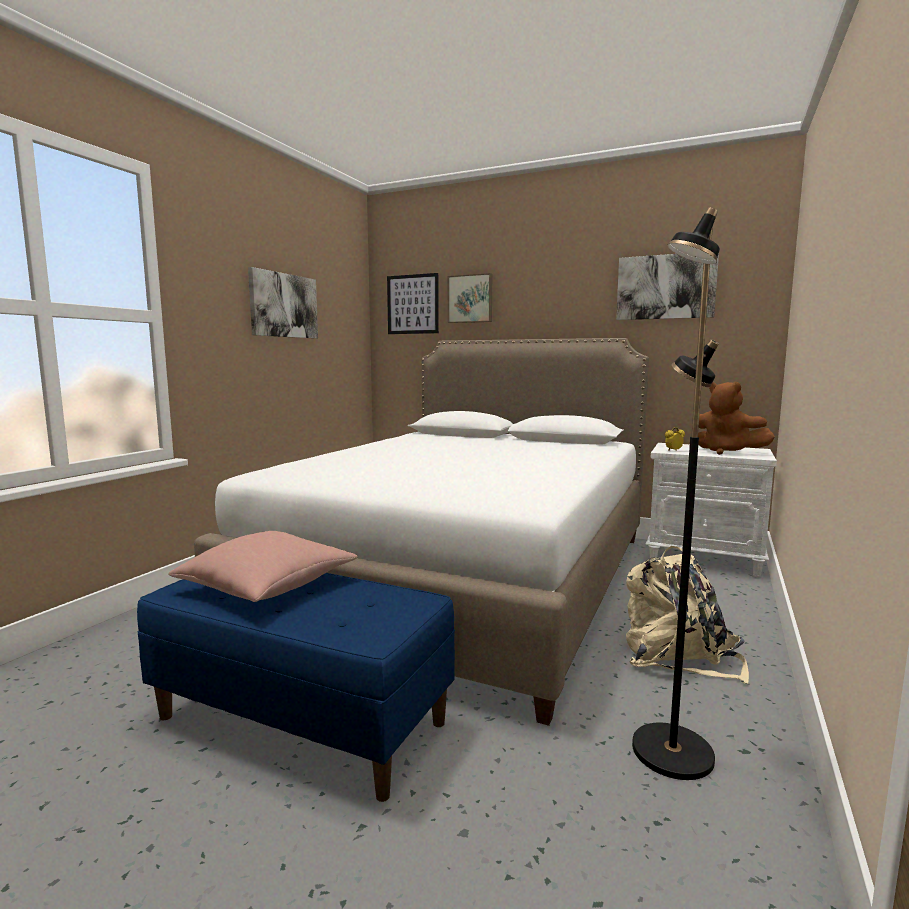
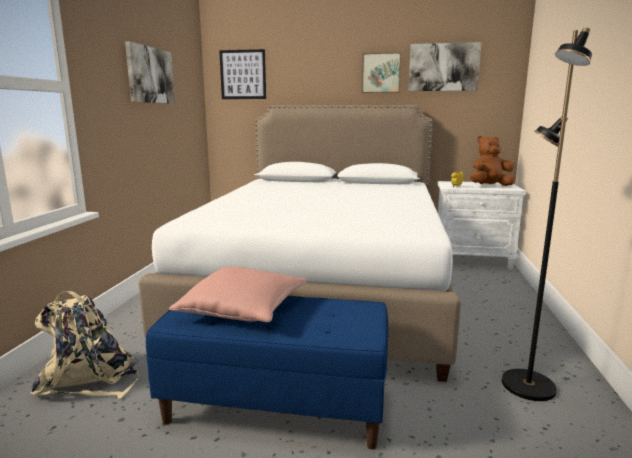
camera: 15 degrees left, 5 degrees up
(470, 299) = (293, 71): picture -> picture (381, 73)
(679, 655) = (495, 325): beige backpack -> beige backpack (90, 379)
(726, 452) = (489, 186): brown plush toy -> brown plush toy turned 135 degrees clockwise

